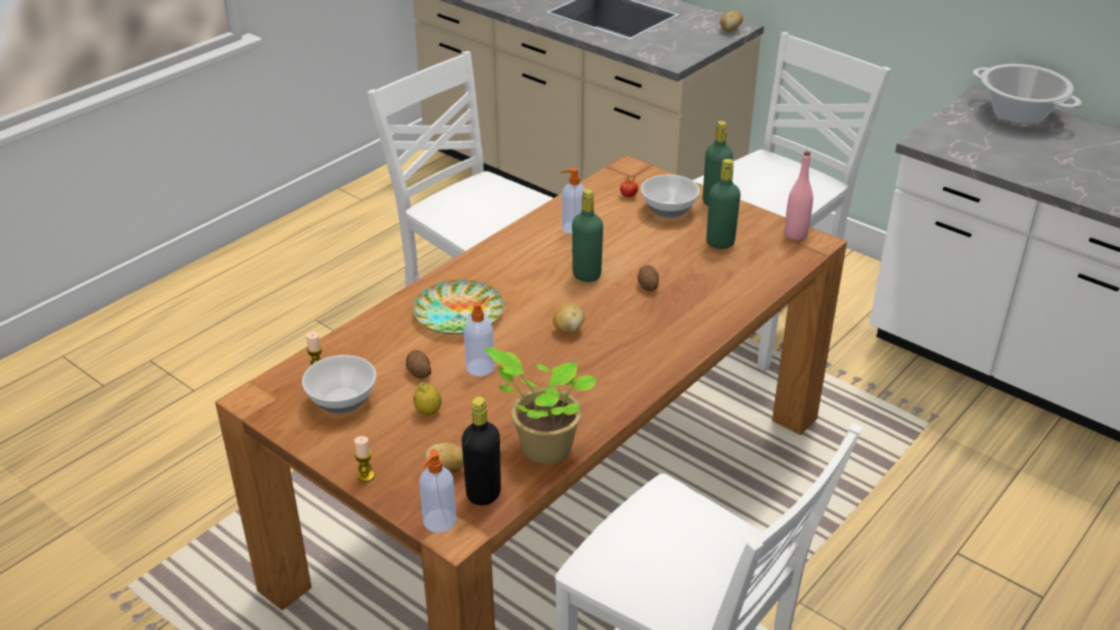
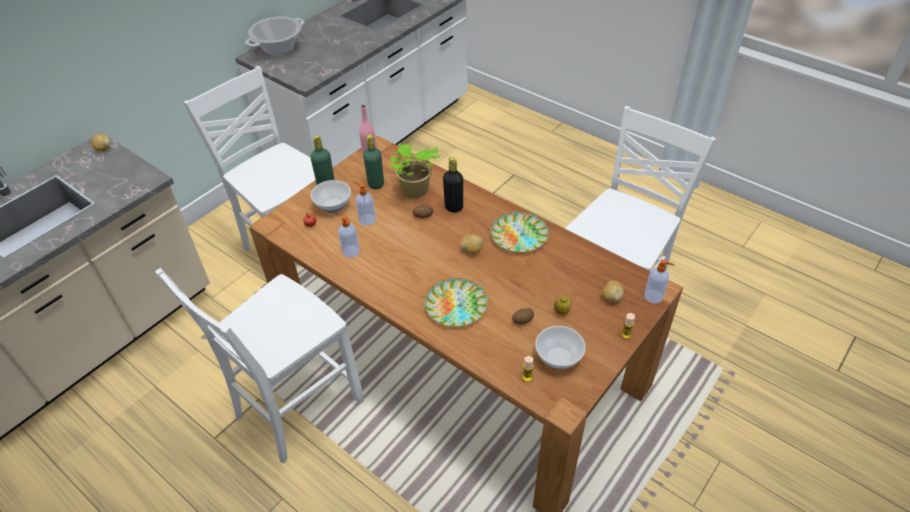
camera: 90 degrees left, 10 degrees up
(481, 367) = (514, 289): soap dispenser -> soap dispenser (366, 219)
(483, 494) = (627, 280): black bottle -> black bottle (454, 207)
(542, 447) = (584, 258): potted plant -> potted plant (415, 191)
(586, 275) = (411, 243): green bottle -> none
(601, 379) = (519, 235): none -> plate

